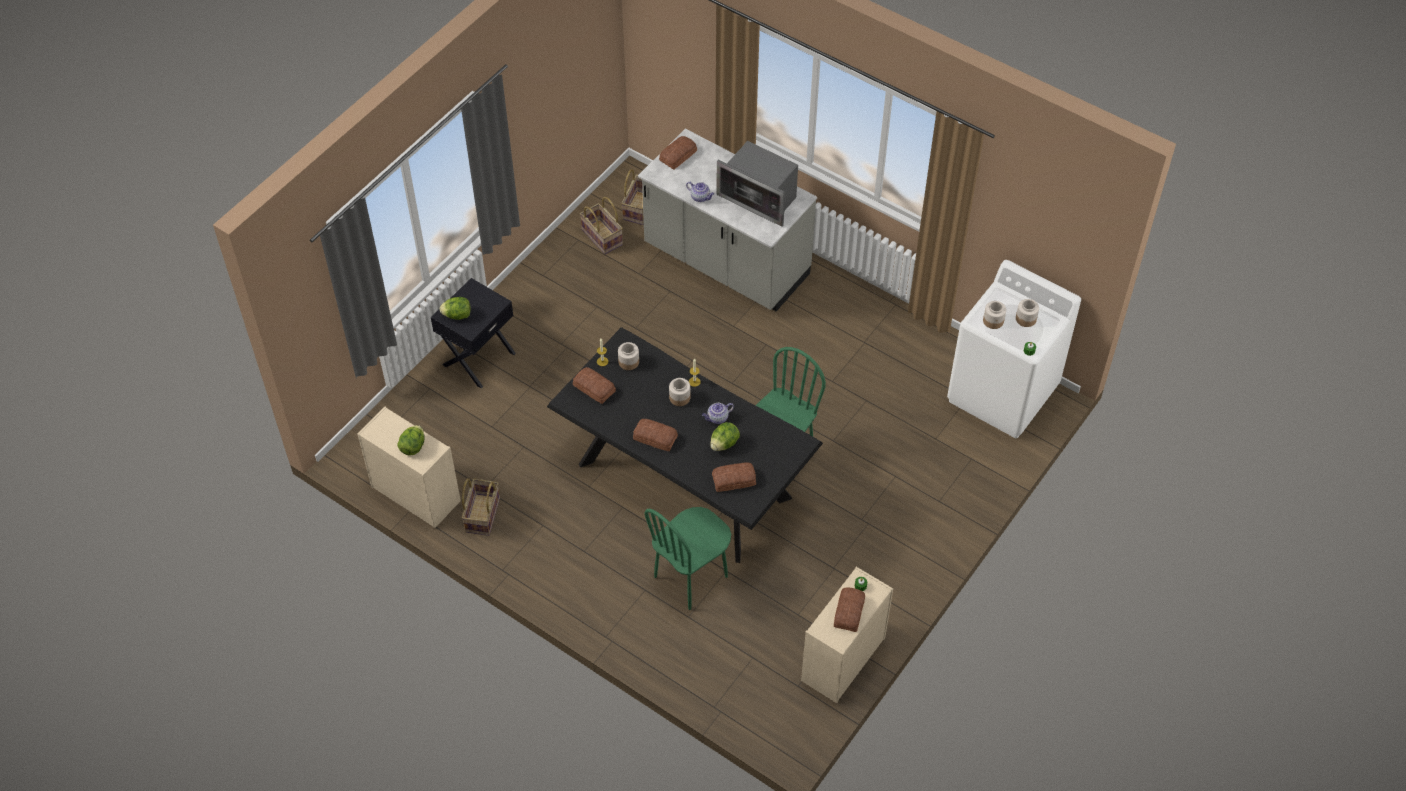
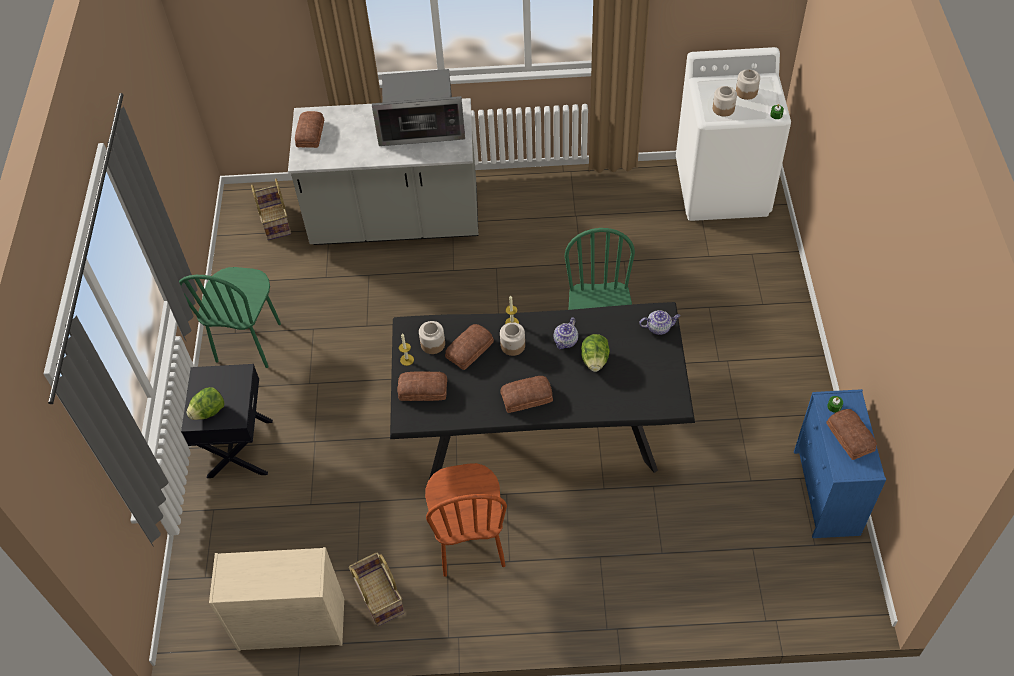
camera: 35 degrees left, 0 degrees up
(413, 447) = (284, 574): lettuce -> none
(569, 522) = (470, 543): none -> brown chair
(603, 237) = (262, 266): basket -> none
(691, 577) = (629, 514): green chair -> green chair (249, 342)
(700, 197) = (366, 156): teapot -> teapot (659, 328)
(734, 480) = (638, 387): bread -> bread (470, 350)
(842, 660) = (826, 494): beige dresser -> blue dresser

